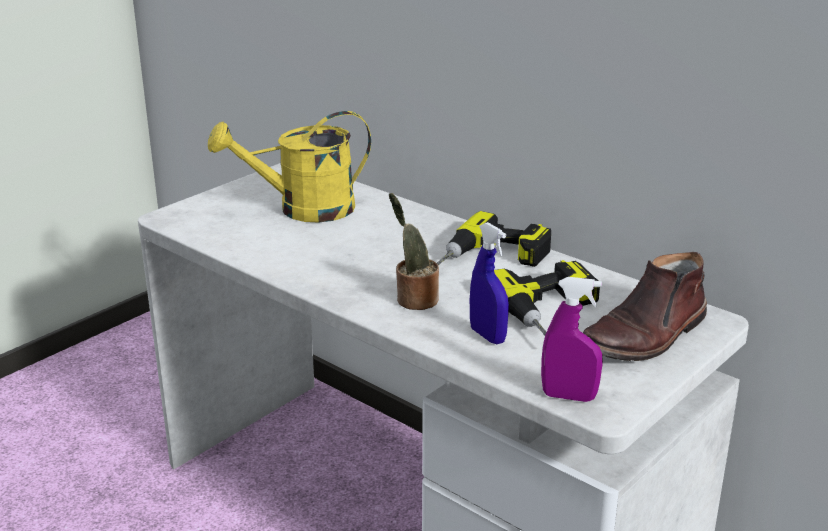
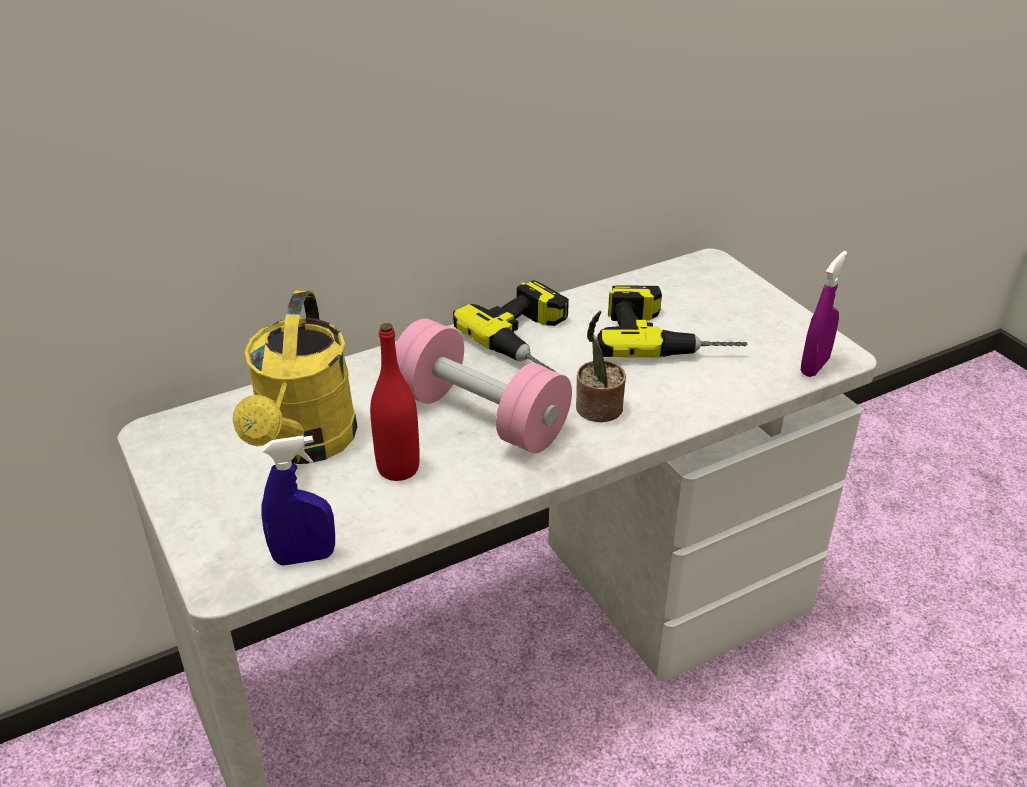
camera: 70 degrees left, 10 degrees up
(296, 242) = (398, 468): none -> red bottle
(373, 257) = (480, 416): none -> pink dumbbell
(487, 336) = (693, 382): blue spray bottle -> blue spray bottle (304, 557)
(645, 337) = (726, 301): brown boot -> none

